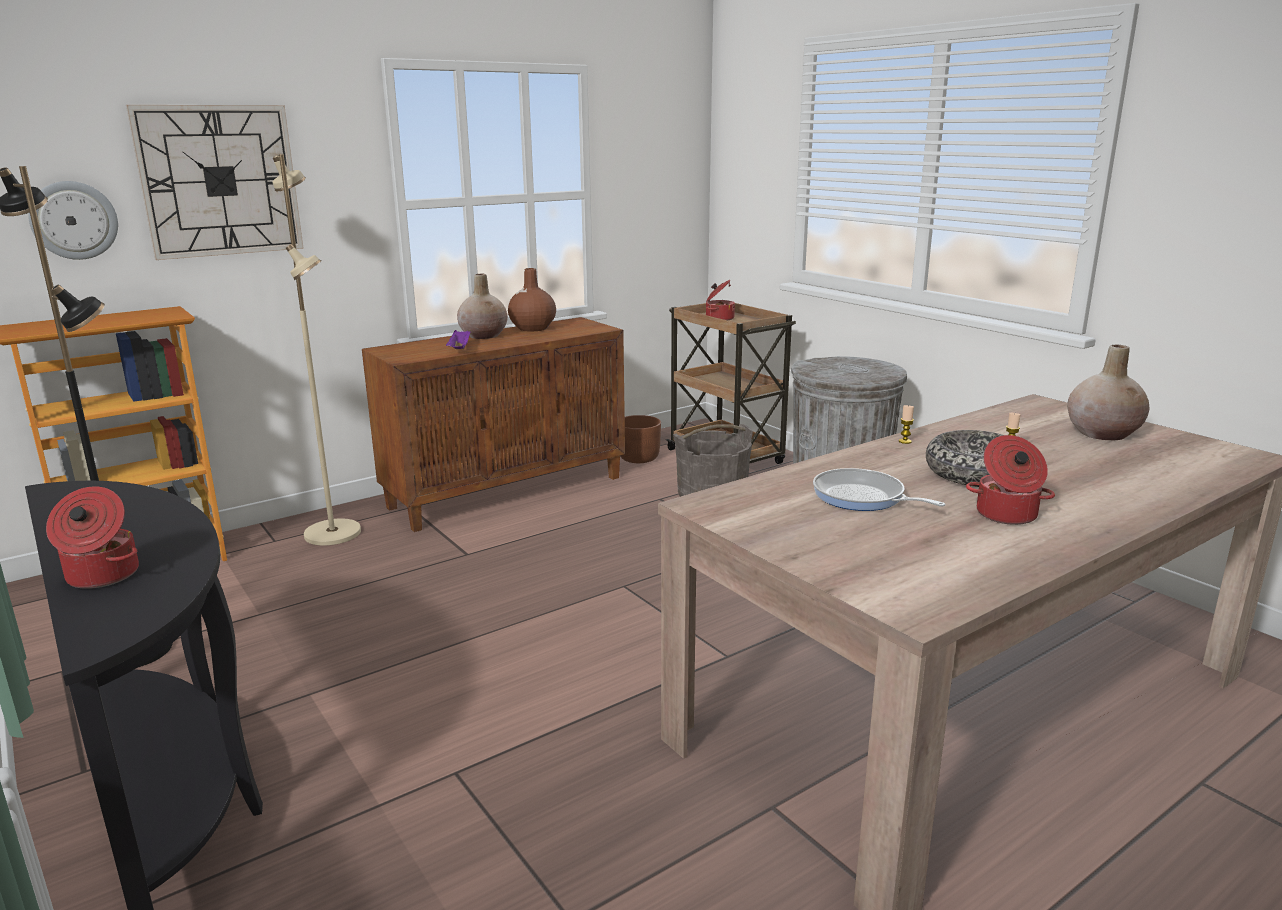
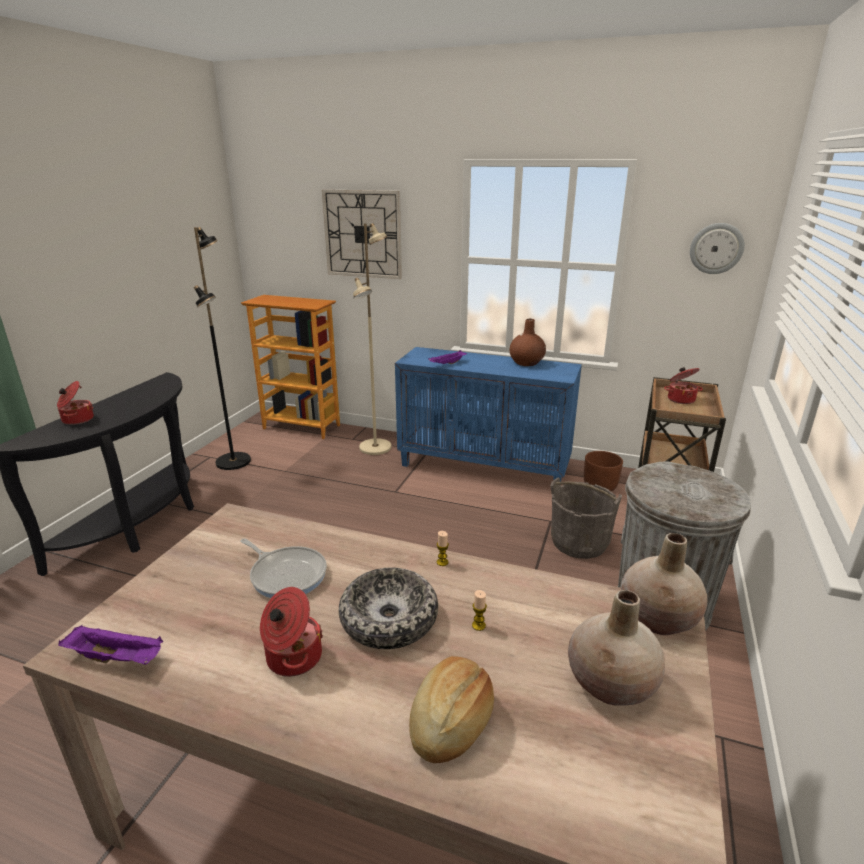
camera: 55 degrees right, 5 degrees up
(74, 220) = (298, 248): wall clock -> wall clock (716, 248)
(484, 335) = (487, 358): beige vase -> beige vase (658, 619)
(508, 491) = (484, 467): brown cabinet -> blue cabinet
(862, 497) = (286, 574): frying pan -> frying pan turned 120 degrees clockwise
(949, 589) = (117, 658): none -> purple tray
(1119, 480) = (451, 721): none -> bread

